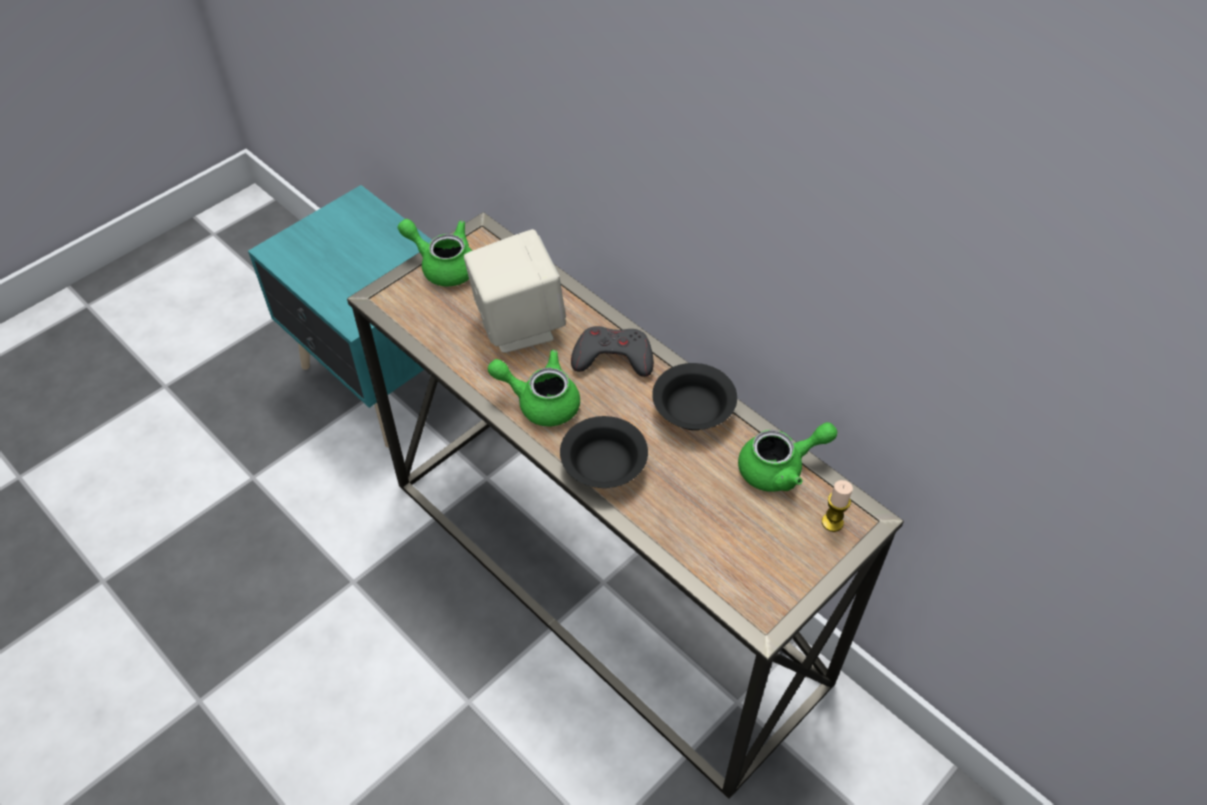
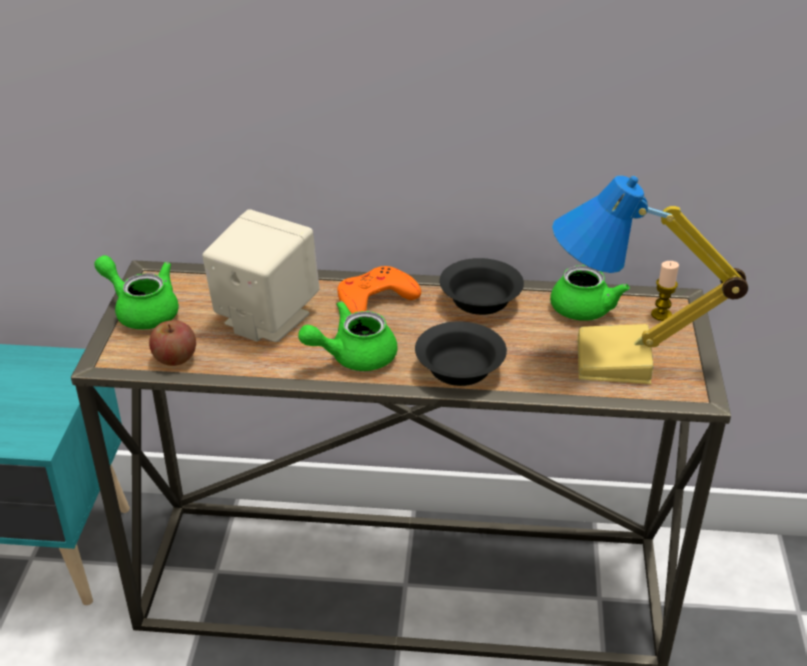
camera: 40 degrees left, 15 degrees down
(422, 324) = (175, 358): none -> apple
(443, 265) = (142, 310): green teapot -> green teapot turned 45 degrees clockwise
(613, 357) = (375, 300): grey game controller -> orange game controller
(734, 541) = (614, 362): none -> table lamp

